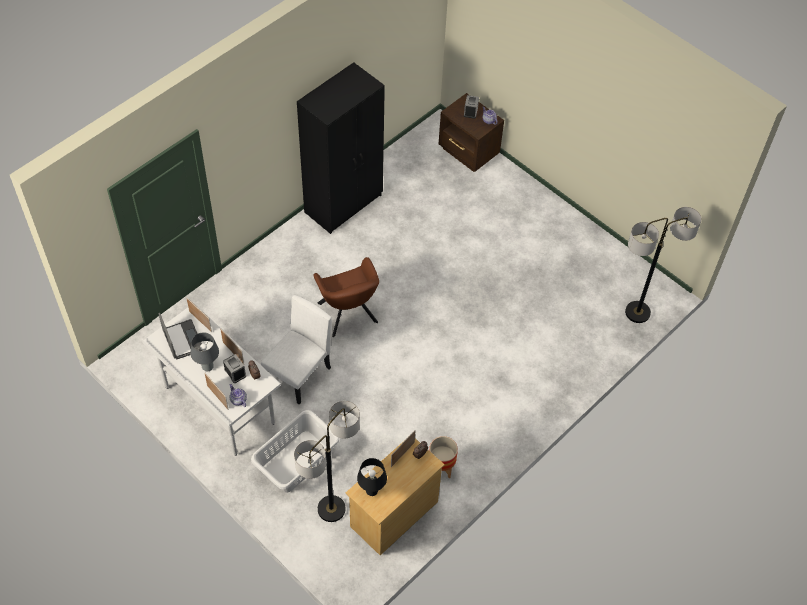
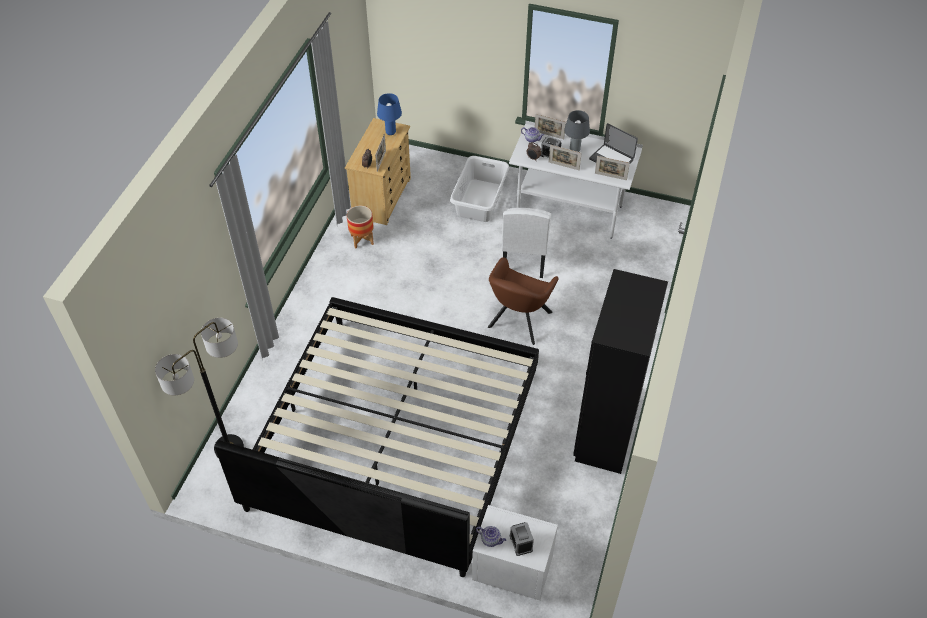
camera: 155 degrees right, 5 degrees down
(331, 509) = (431, 183): floor lamp -> none
(348, 315) = (518, 322): brown armchair -> brown armchair turned 105 degrees counterclockwise
(372, 491) = (390, 132): black table lamp -> blue table lamp
(468, 153) = (511, 569): brown nightstand -> white nightstand
(504, 264) = (395, 439): none -> bed

